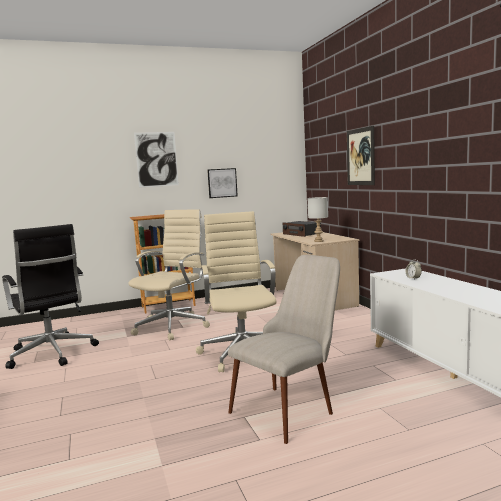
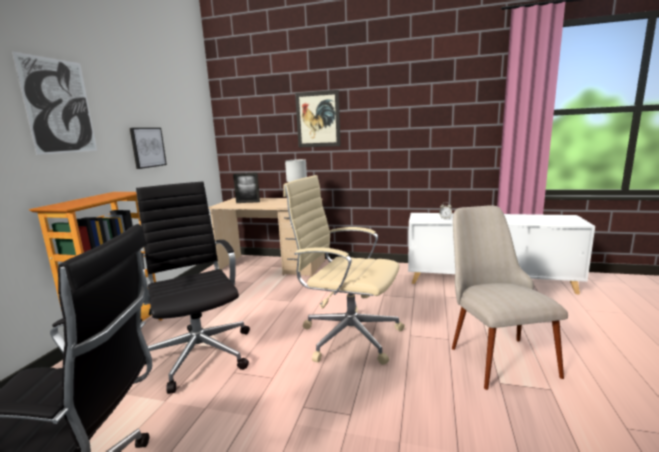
camera: 55 degrees left, 5 degrees up
(173, 326) = (200, 353): beige office chair -> black office chair
(301, 234) = (248, 202): radio -> picture frame

